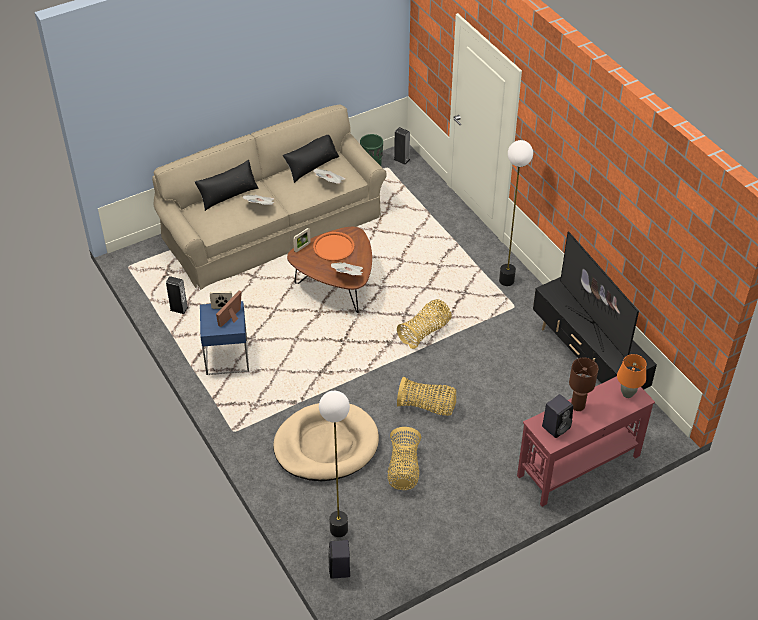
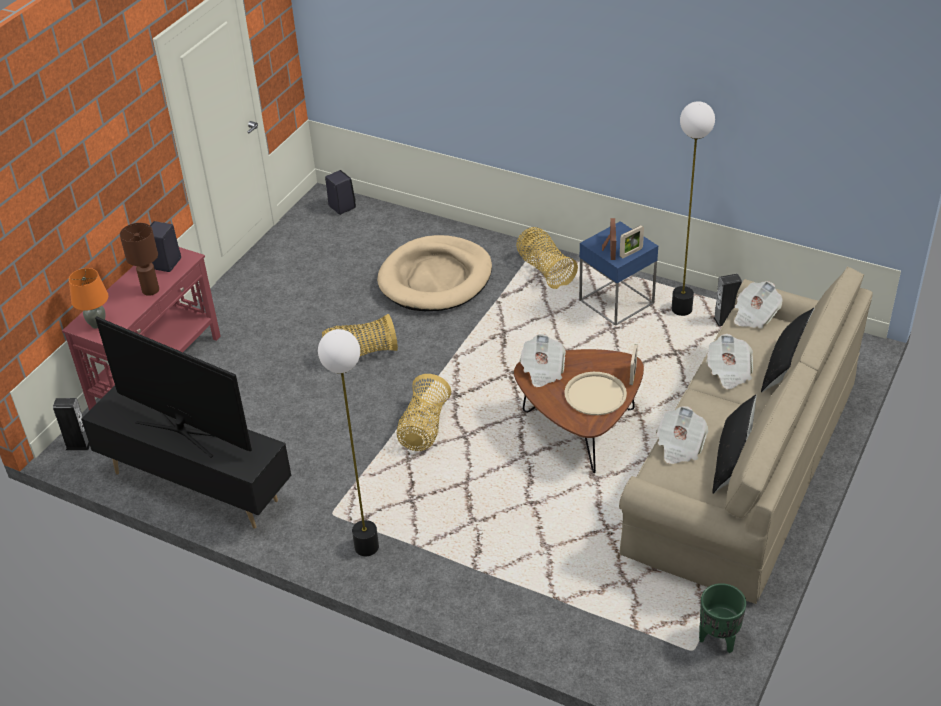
camera: 150 degrees right, 5 degrees down
(207, 228) = (754, 315): none -> newspaper
(333, 247) = (595, 394): orange tray -> beige tray
(338, 529) = (366, 228): floor lamp -> floor lamp (682, 309)
(401, 159) = (686, 680): speaker -> speaker (78, 444)
(403, 469) = (341, 293): basket -> basket (545, 270)

